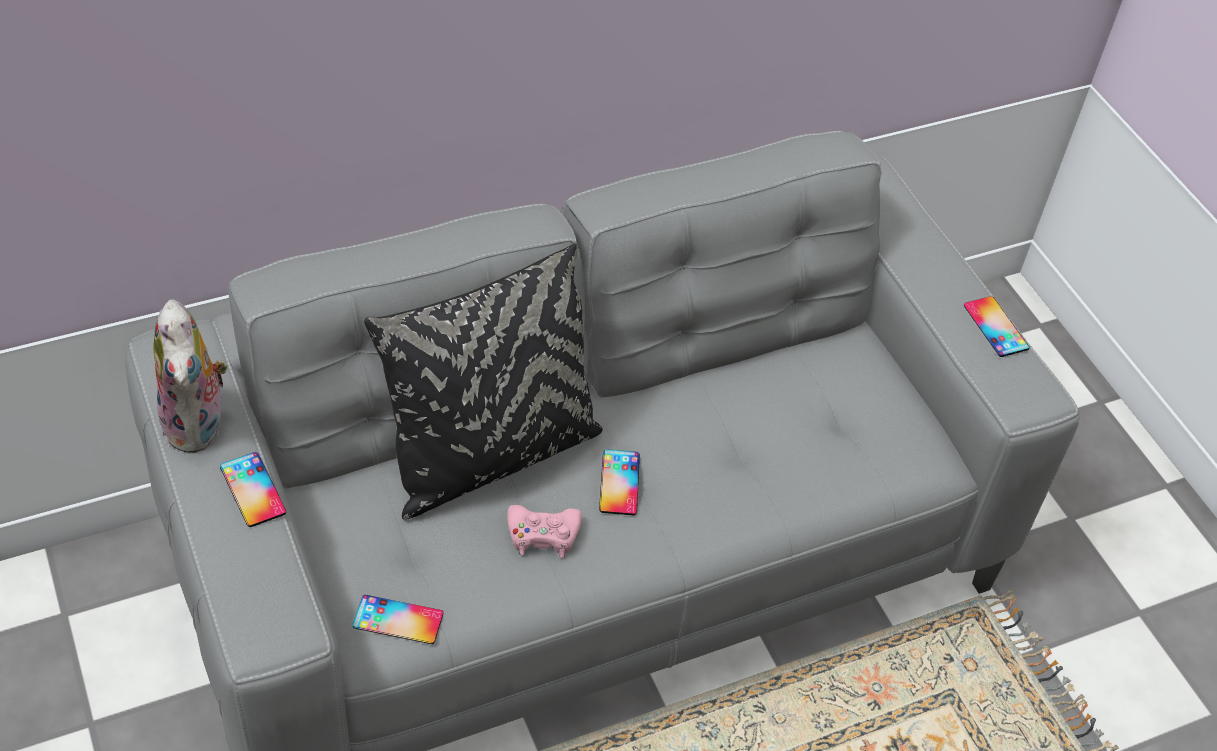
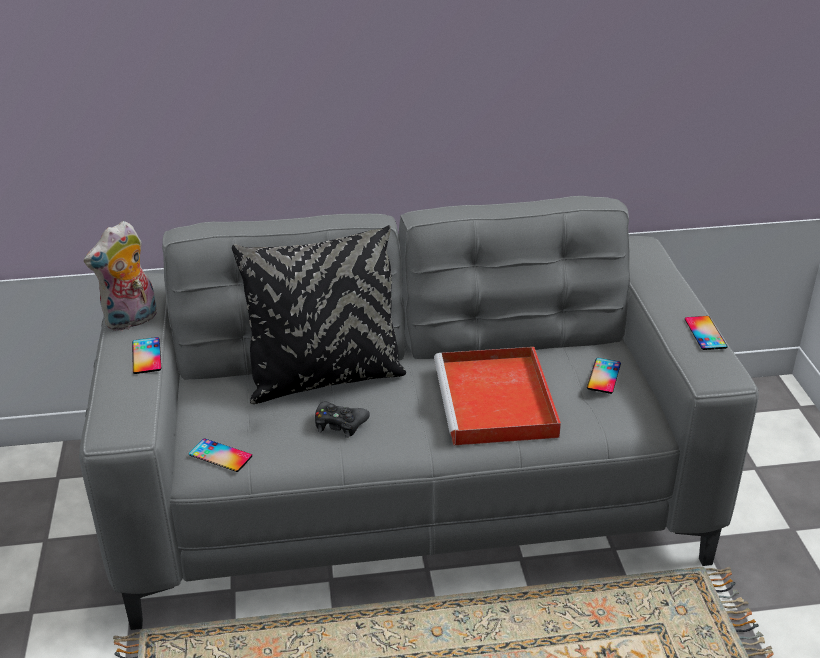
camera: 20 degrees right, 15 degrees down
(199, 424) = (131, 321): plush toy -> plush toy turned 45 degrees clockwise
(543, 535) = (339, 424): pink game controller -> black game controller
(619, 482) = (406, 404): phone -> phone (604, 376)
(739, 461) = (497, 402): none -> red tray

